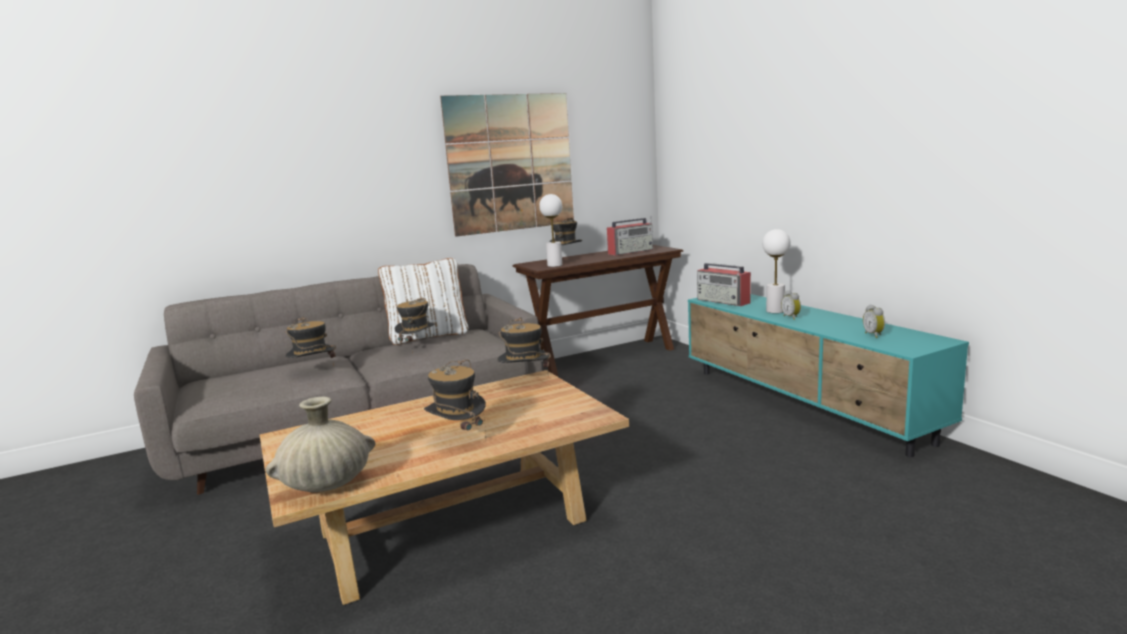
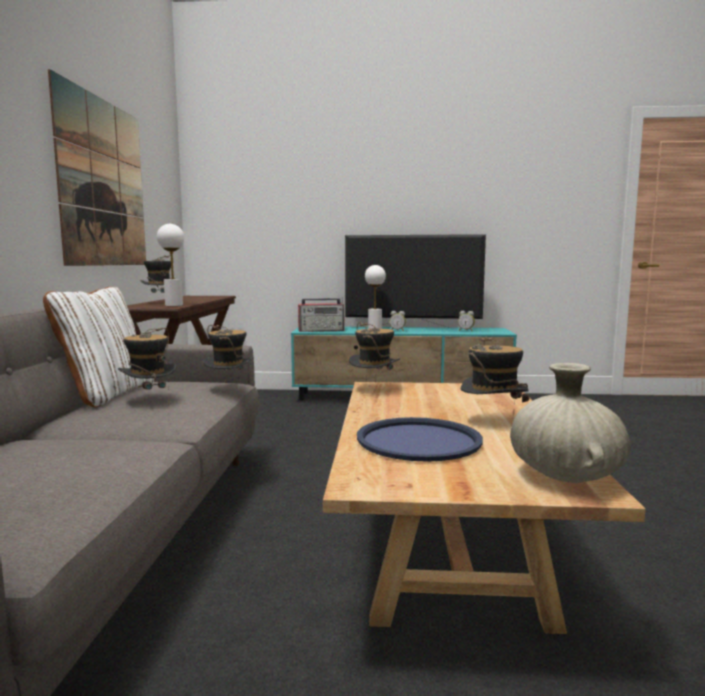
camera: 60 degrees left, 5 degrees down
(314, 373) = (89, 452): hat -> hat (229, 389)
(382, 428) = (418, 440): none -> blue tray
(631, 252) = (198, 298): radio -> none
(829, 316) = (412, 328): none -> television

